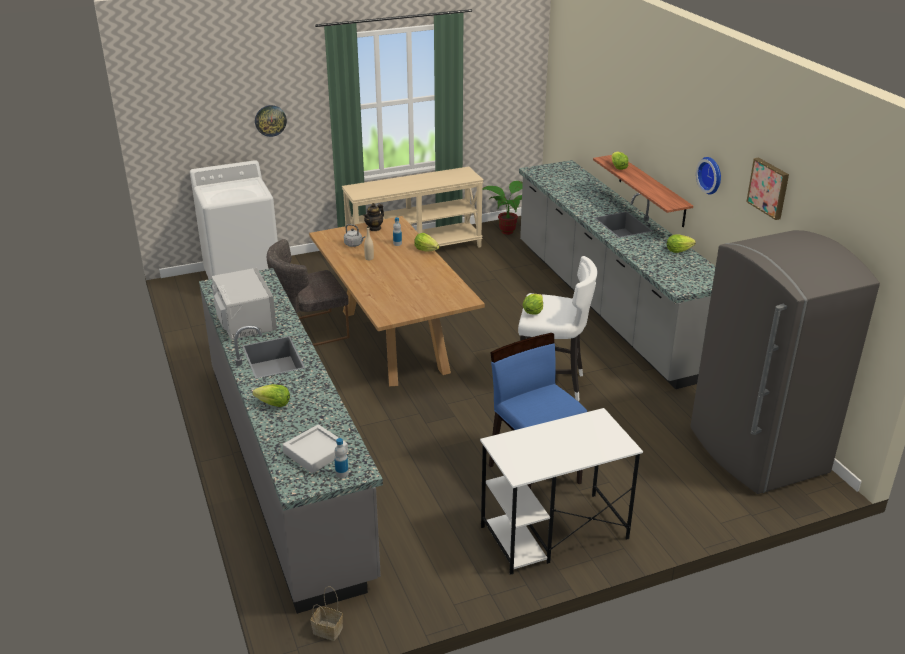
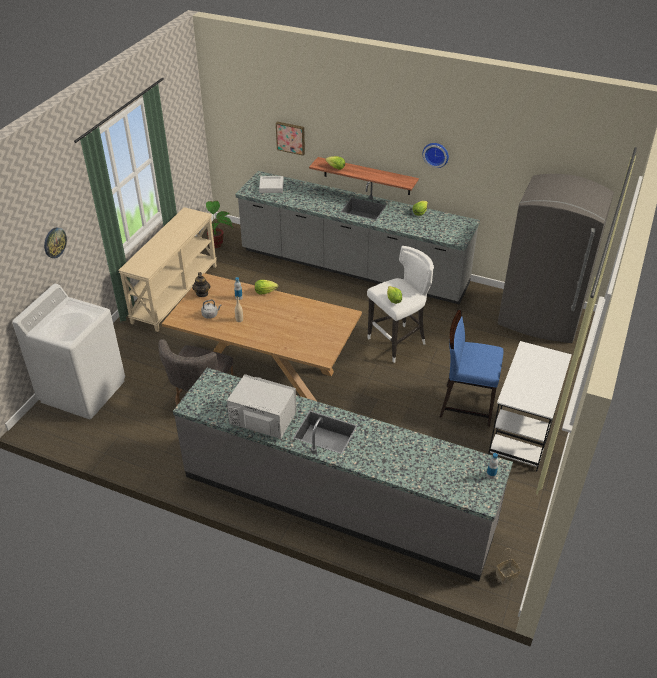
camera: 45 degrees left, 10 degrees up
(274, 404) = (383, 462): lettuce -> none
(315, 452) = (457, 474): grey tray -> grey tray (271, 187)
(769, 188) = (499, 152): picture -> picture (291, 137)

